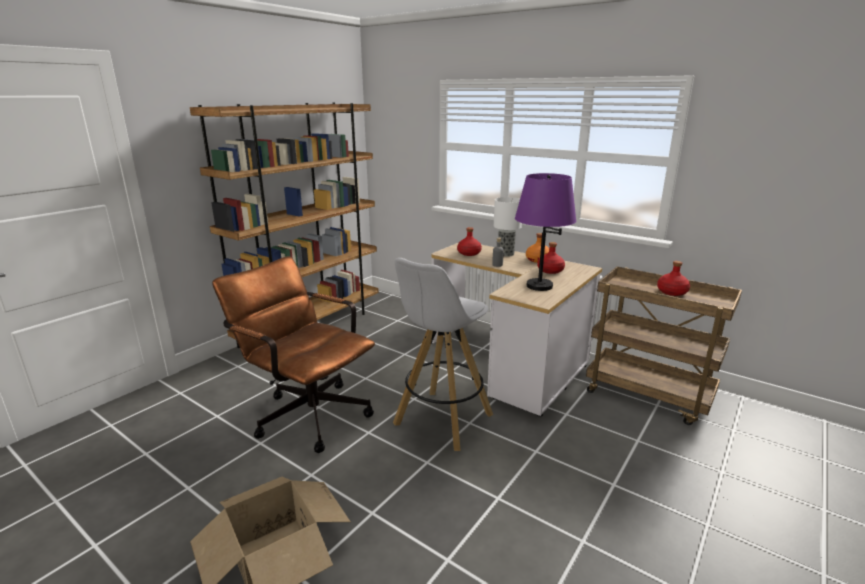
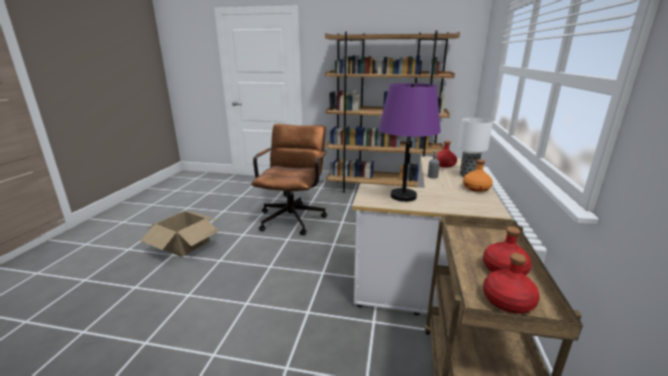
camera: 65 degrees right, 0 degrees up
(442, 420) = (317, 261): white stool -> none
(550, 271) = (453, 196): red bottle -> red bottle (507, 301)

